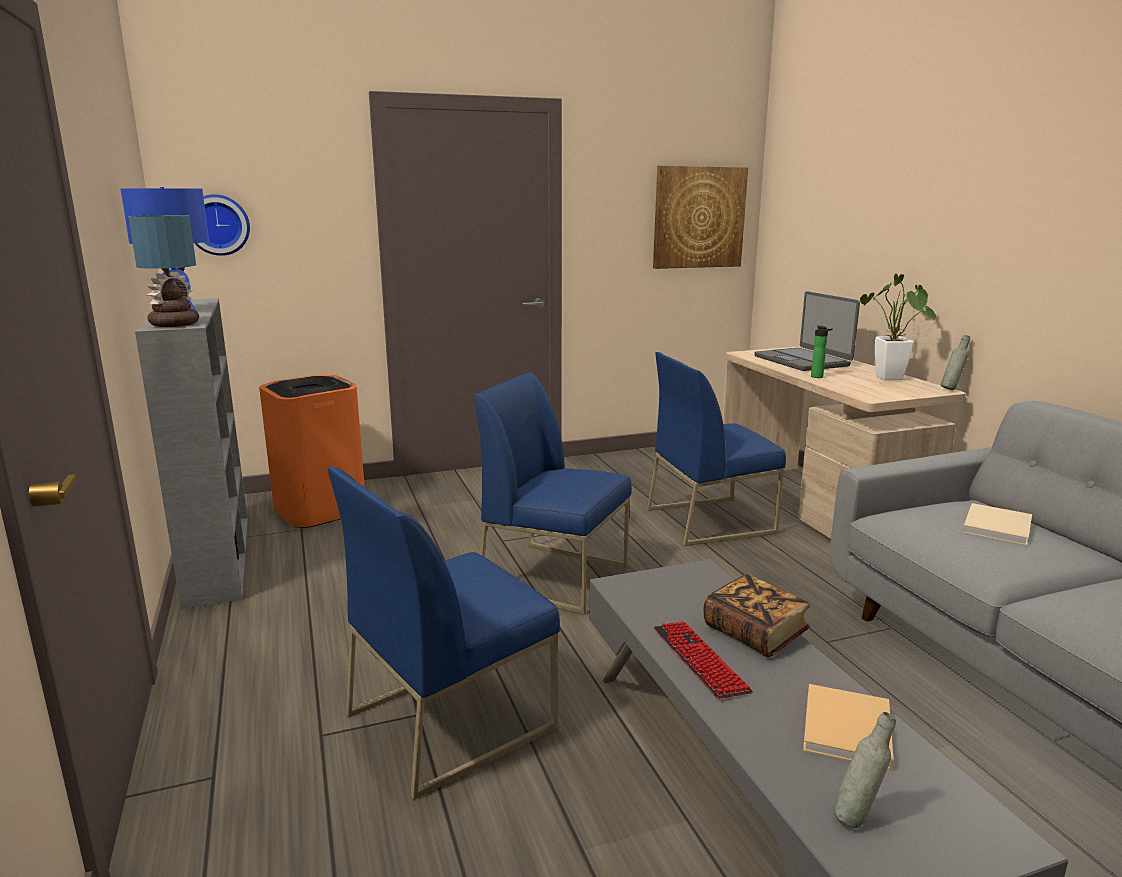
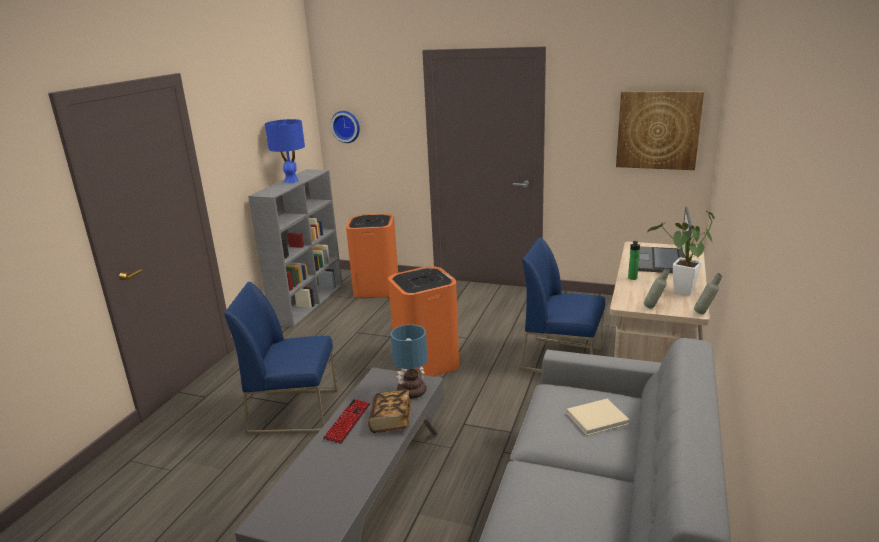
camera: 40 degrees right, 5 degrees up
(175, 324) = (270, 192): table lamp -> table lamp (412, 391)
(556, 576) = (427, 362): blue chair -> orange trash can
(846, 731) = (346, 475): beige book -> none
(857, 817) = (291, 502): grey bottle -> grey bottle (654, 307)

